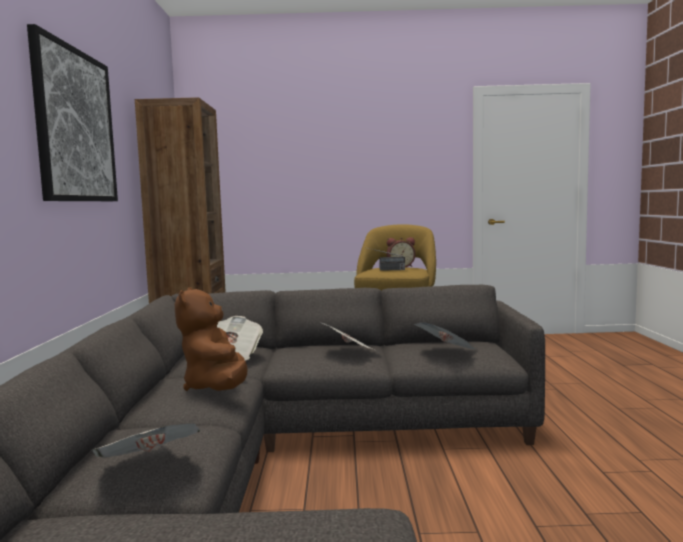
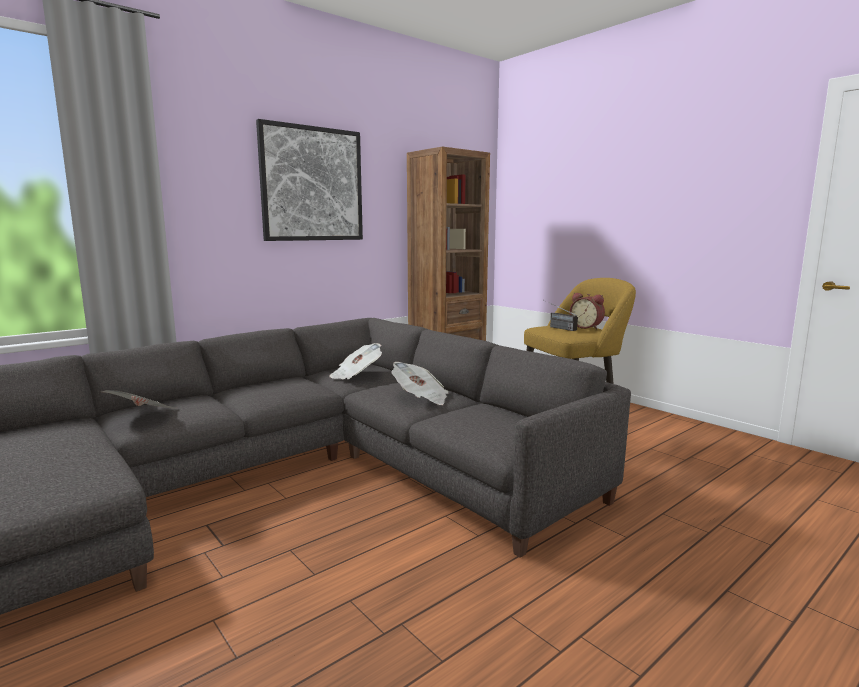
camera: 50 degrees right, 5 degrees up
(217, 387) = (287, 390): brown plush toy -> none
(447, 353) = (476, 424): newspaper -> none

